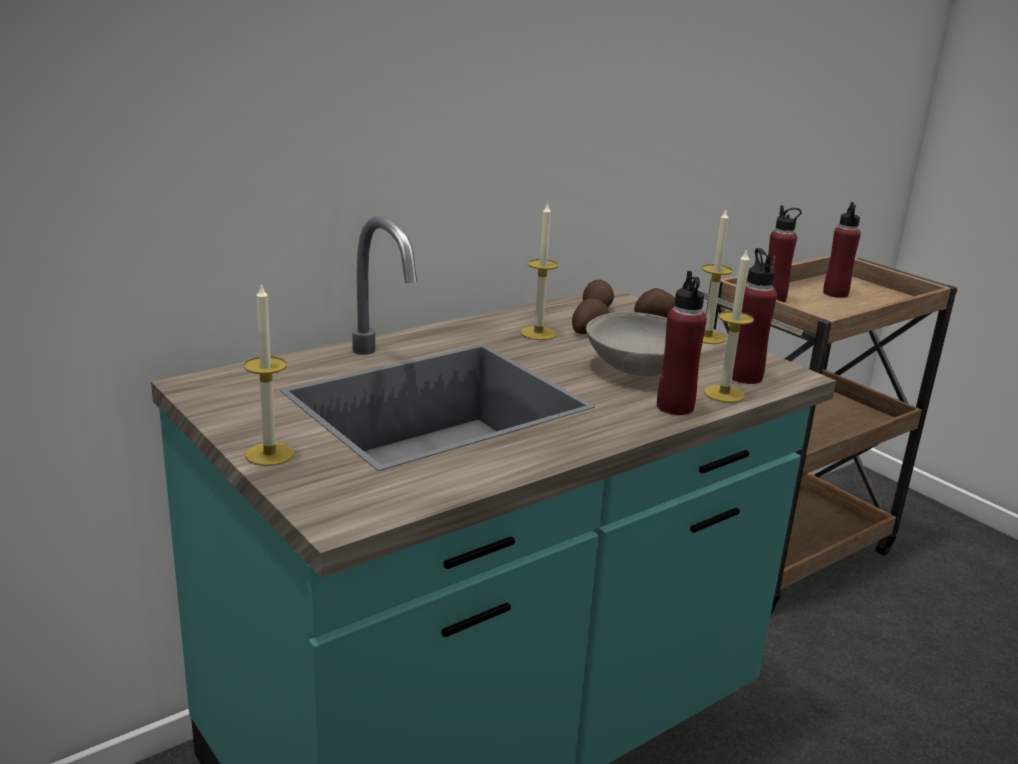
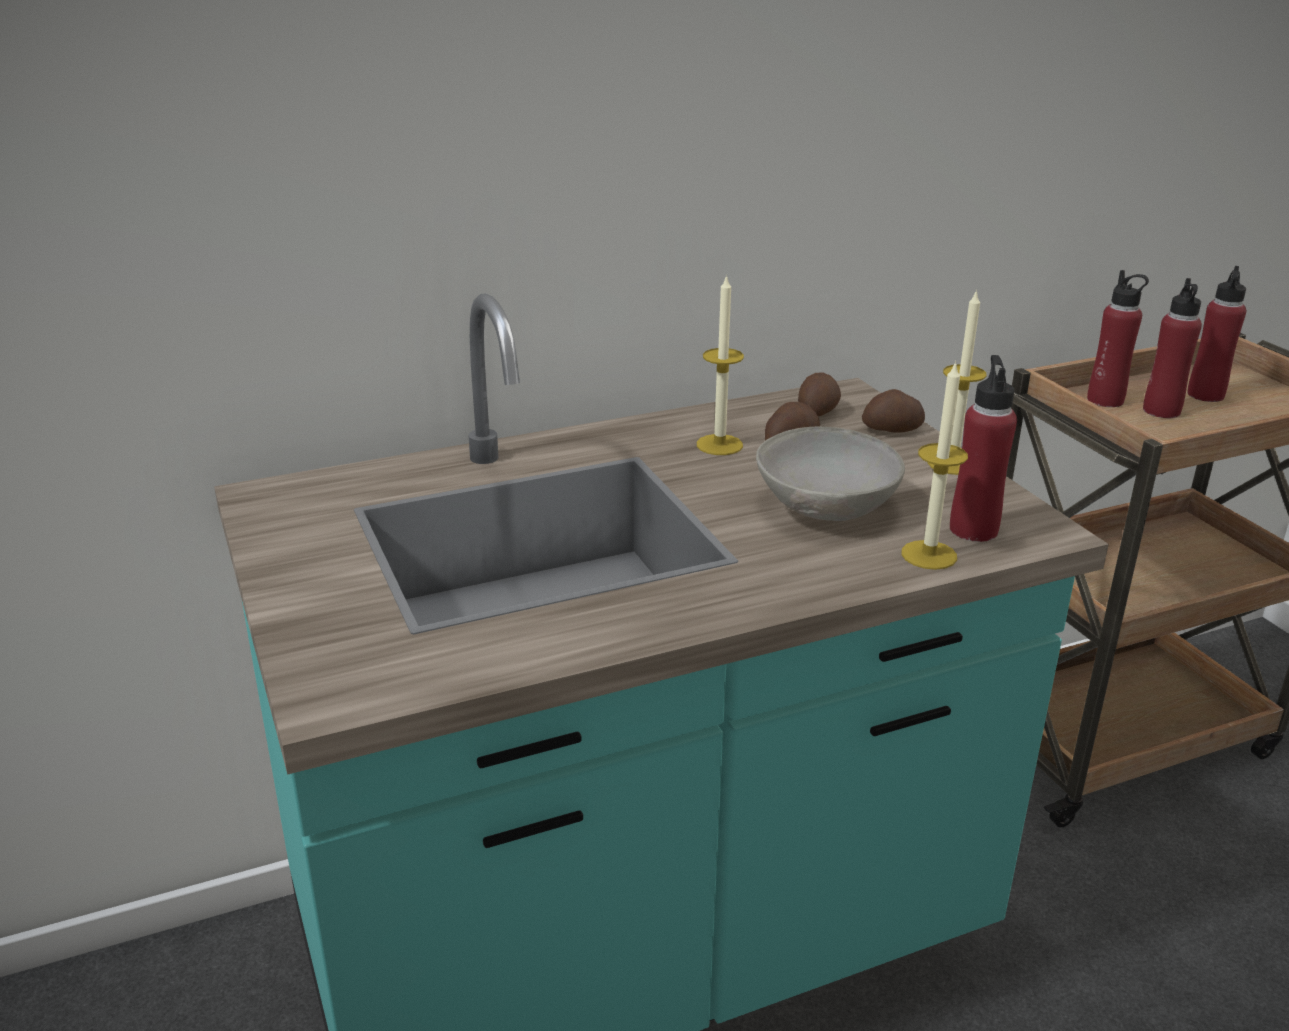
camera: 15 degrees right, 5 degrees up
(269, 454) = (295, 599): candle -> none
(675, 407) = (847, 570): red bottle -> red bottle (1161, 411)

